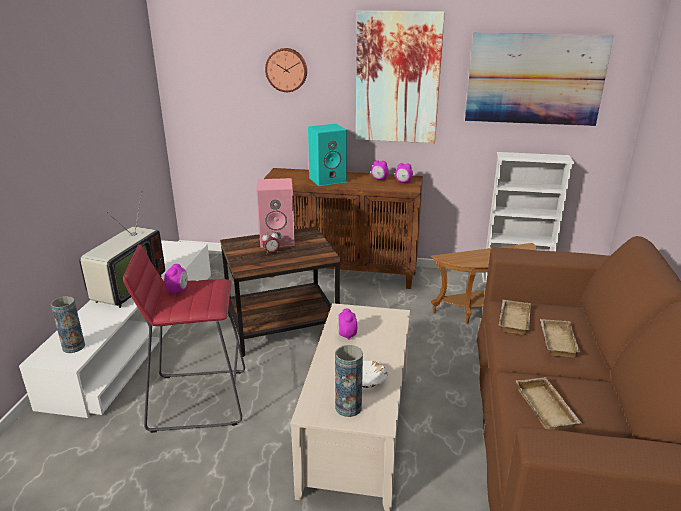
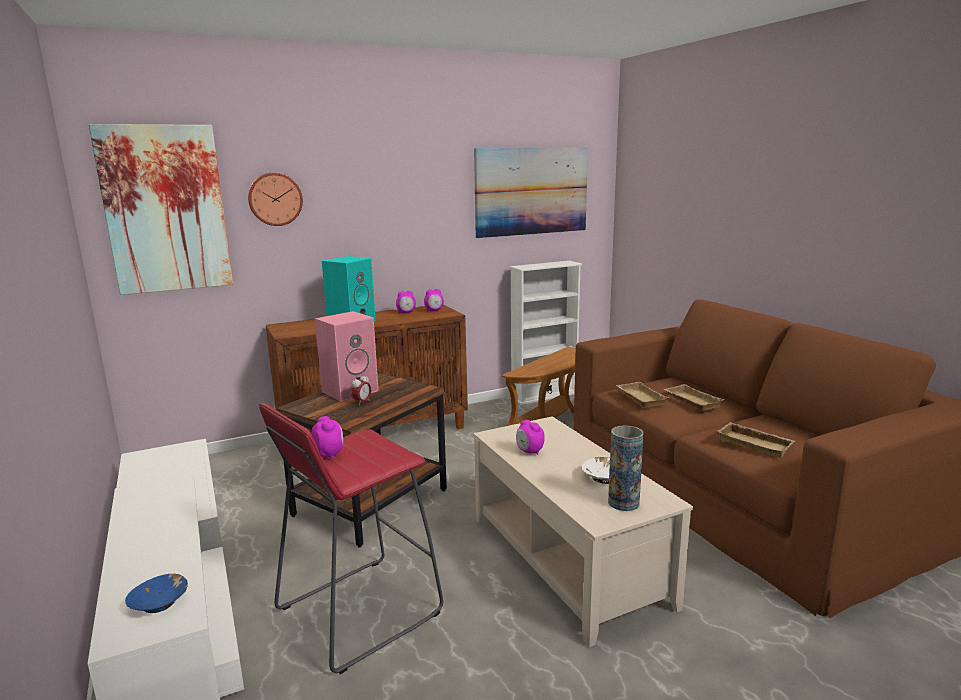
camera: 35 degrees left, 10 degrees down
(73, 347) = (160, 603): vase -> blue bowl
(125, 289) = (151, 514): television -> none
(397, 78) = (405, 200): picture -> picture (166, 209)

